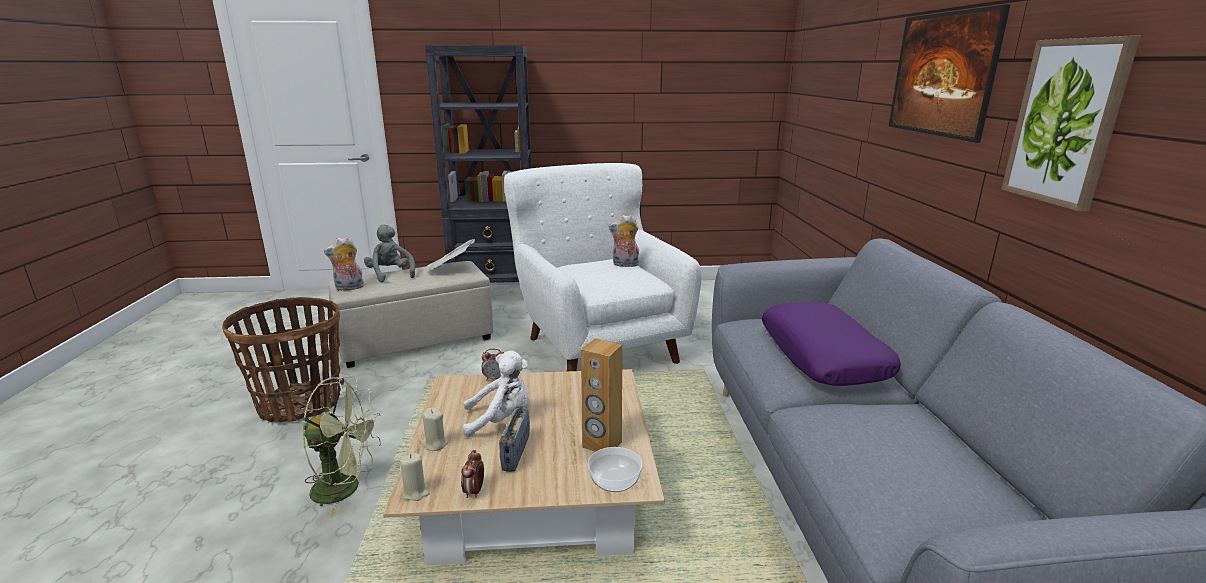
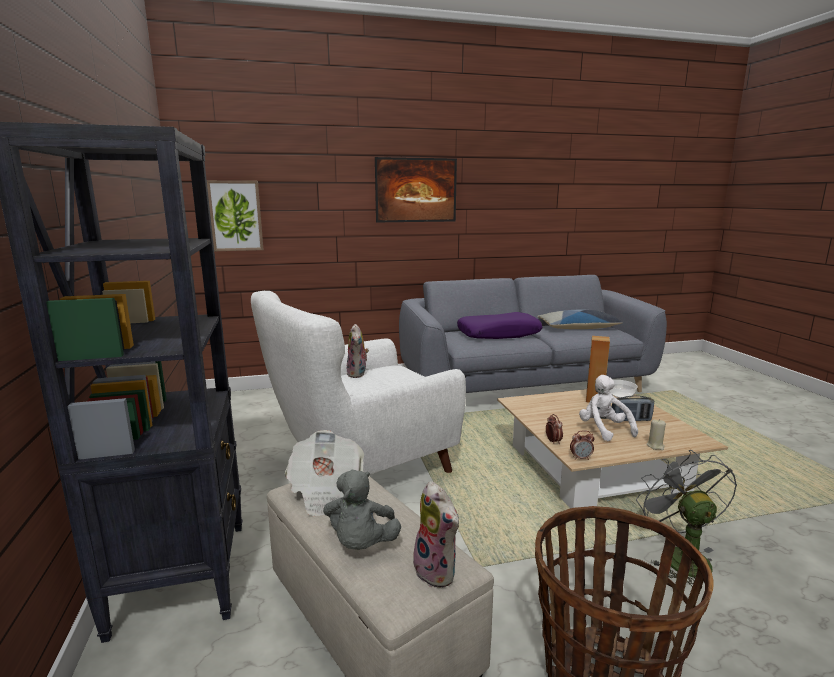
camera: 100 degrees left, 5 degrees down
(346, 488) = (679, 556): green fan -> grey fan
(391, 275) = (361, 544): grey plush toy -> grey plush toy turned 45 degrees counterclockwise
(416, 492) = (700, 441): beige candle -> none
(474, 491) = (676, 425): alarm clock -> alarm clock (581, 458)
(930, 464) = (578, 328): none -> pillow
(1066, 122) = (498, 207): picture -> picture (236, 216)

